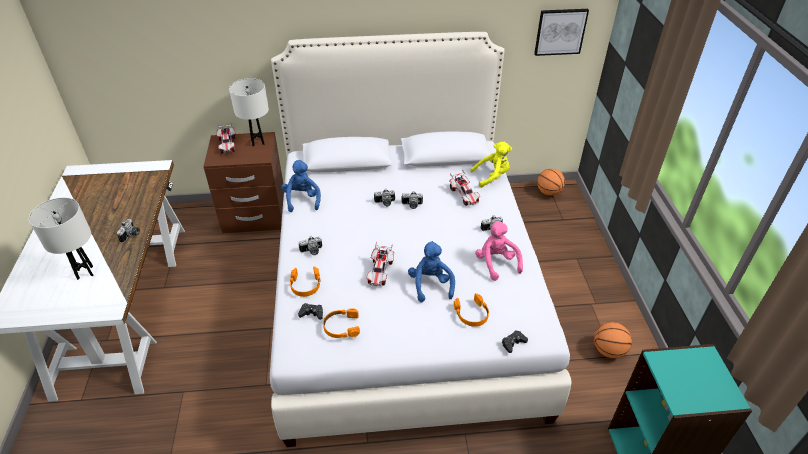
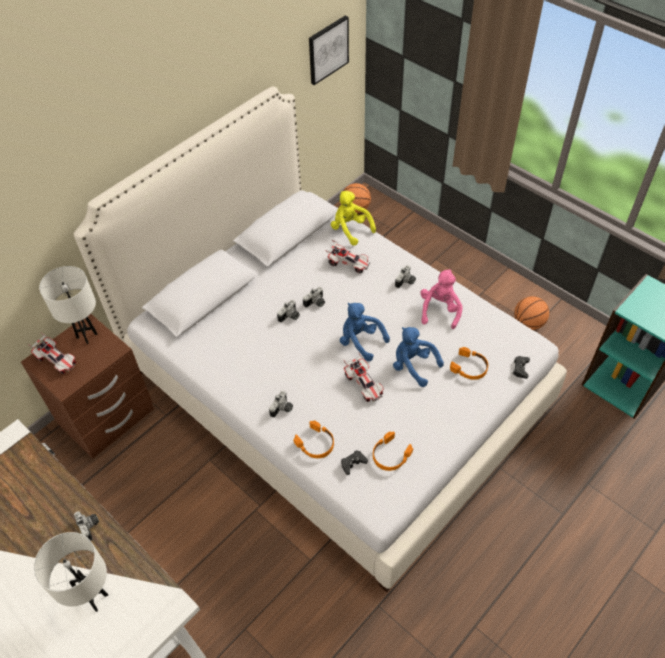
camera: 40 degrees left, 10 degrees up
(302, 199) = (209, 366): blue plush toy -> blue plush toy (360, 341)
(492, 176) = (350, 229): yellow plush toy -> yellow plush toy turned 75 degrees counterclockwise
(496, 263) = (440, 310): pink plush toy -> pink plush toy turned 75 degrees clockwise

